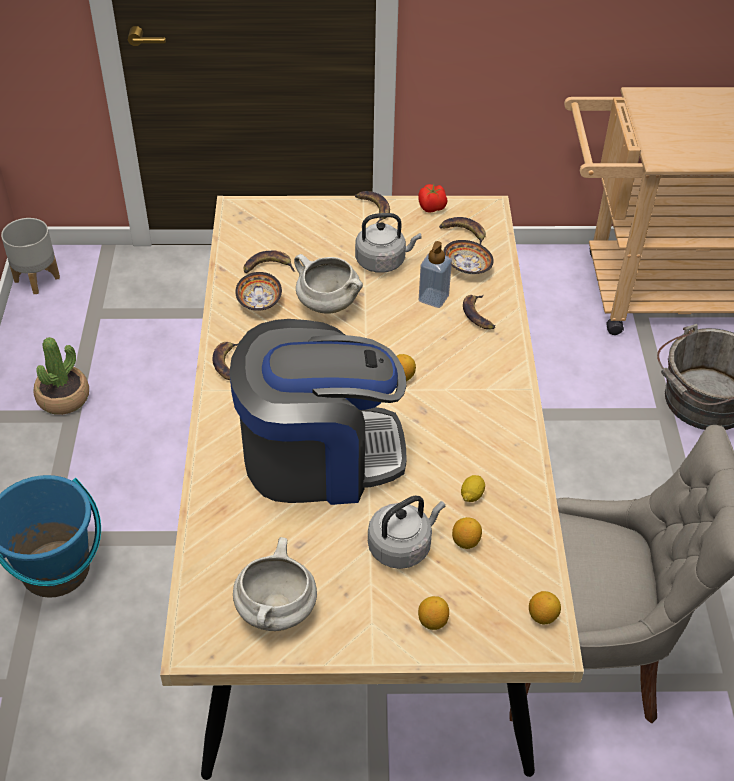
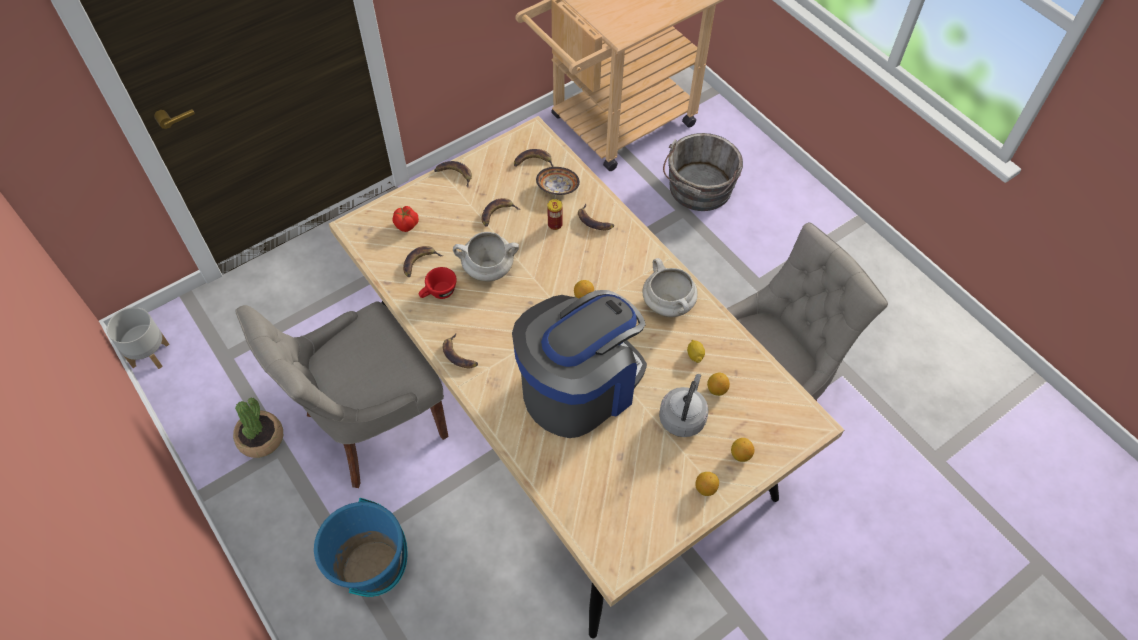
camera: 35 degrees left, 10 degrees up
(168, 441) = (372, 425): none -> grey chair
(260, 301) = (438, 293): bowl -> red cup
(277, 611) = (645, 510): white cooking pot -> white cooking pot (669, 304)
(383, 261) = (497, 214): grey kettle -> banana
(432, 208) = (495, 152): tomato -> tomato (407, 225)
(433, 298) = (555, 224): soap dispenser -> can
(542, 616) = (797, 410): lemon -> lemon (705, 488)

